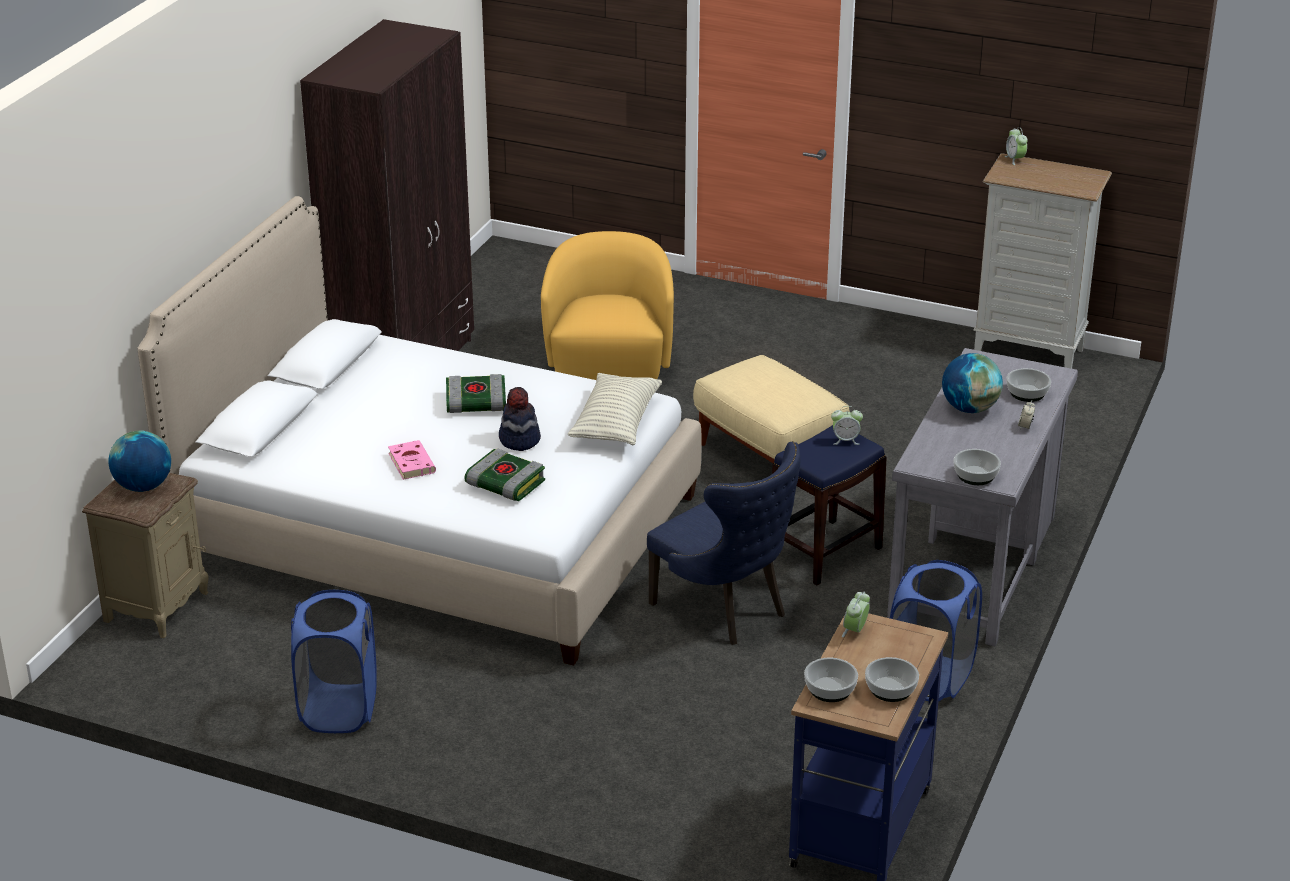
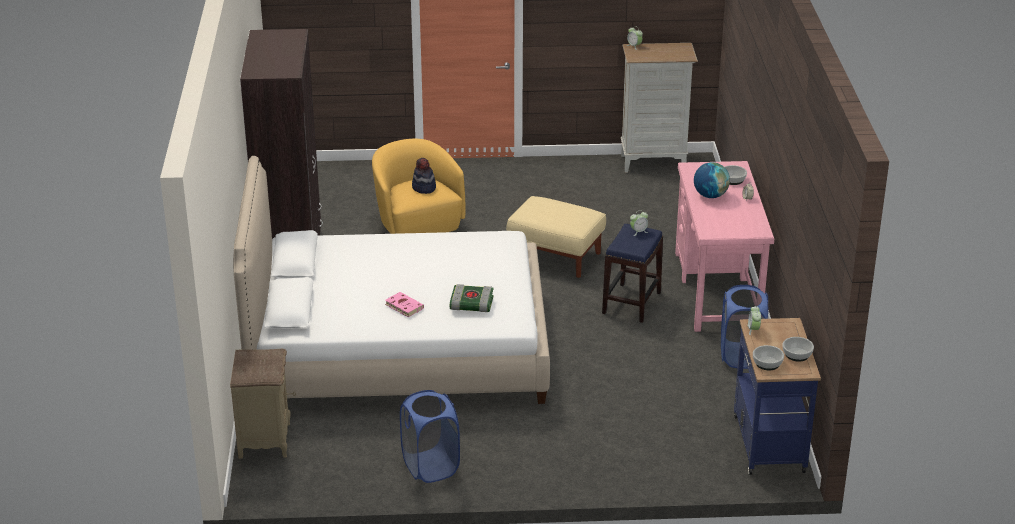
camera: 25 degrees left, 0 degrees up
(143, 486) = (256, 361): globe -> none
(475, 403) = (409, 262): book -> none
(519, 439) = (455, 277): hat -> hat (424, 188)
(616, 423) = (502, 254): pillow -> none
(725, 608) = (602, 349): blue chair -> none
(974, 567) = (717, 290): grey desk -> pink desk
(975, 475) = (744, 231): bowl -> none

